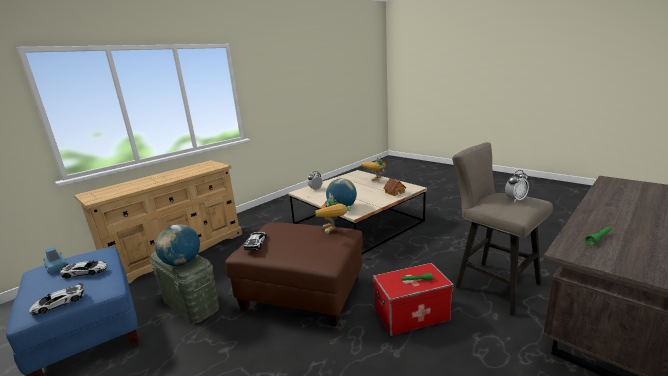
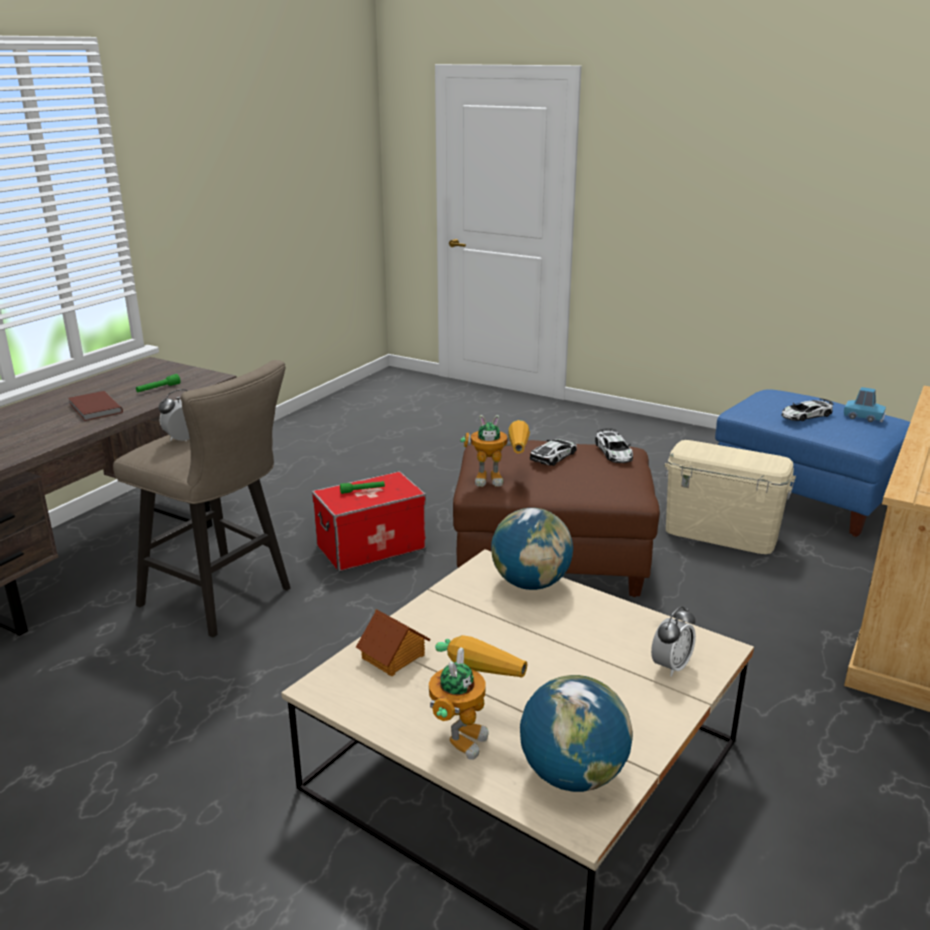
camera: 165 degrees right, 5 degrees up
(59, 303) = (762, 396): toy car -> toy car (554, 456)
(182, 262) = (711, 449): globe -> globe (572, 775)
(190, 303) = (721, 533): green storage box -> beige storage box
(333, 232) = (500, 479): toy robot -> toy robot turned 120 degrees clockwise
(618, 219) = (94, 409): none -> brown book

